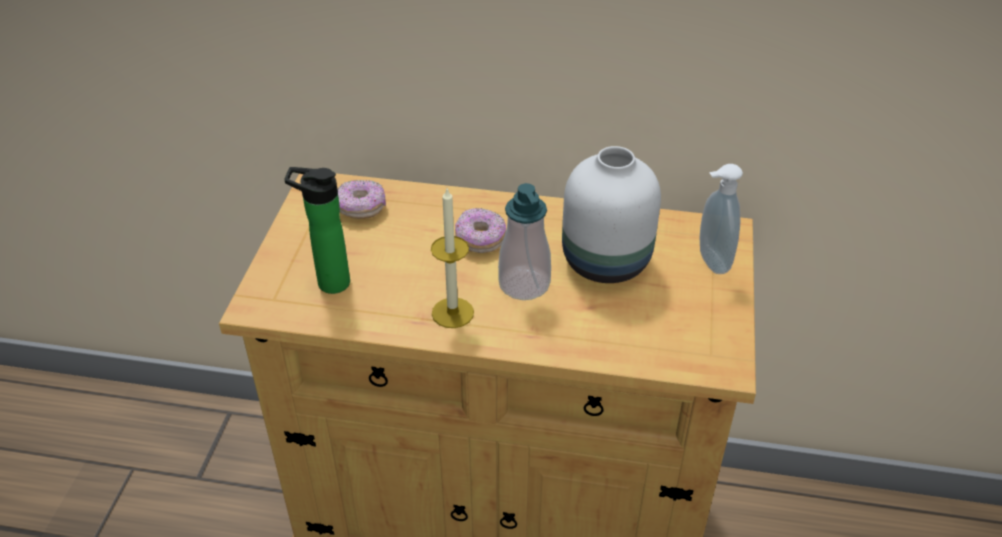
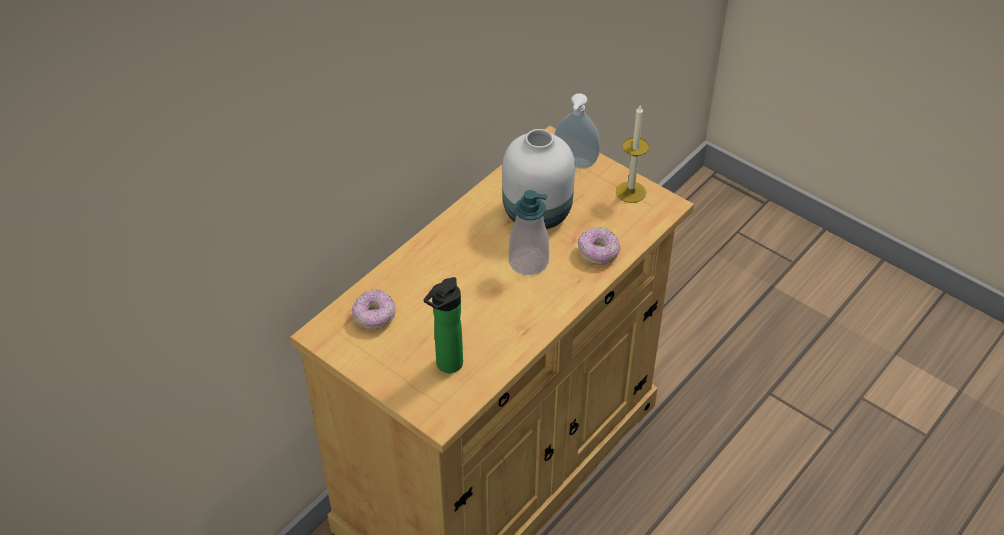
camera: 60 degrees left, 5 degrees up
(452, 313) = (529, 310): candle -> candle (630, 192)
(480, 240) = (465, 265): donut -> donut (598, 253)

